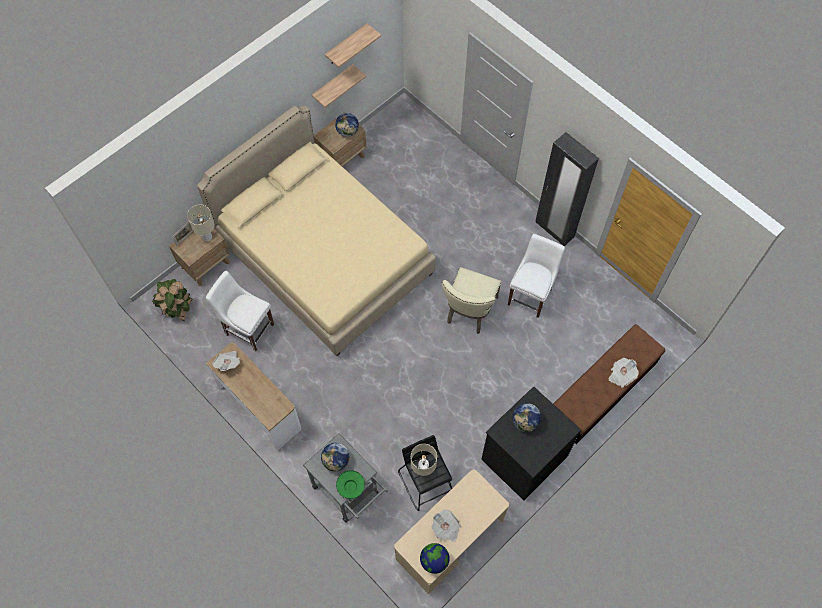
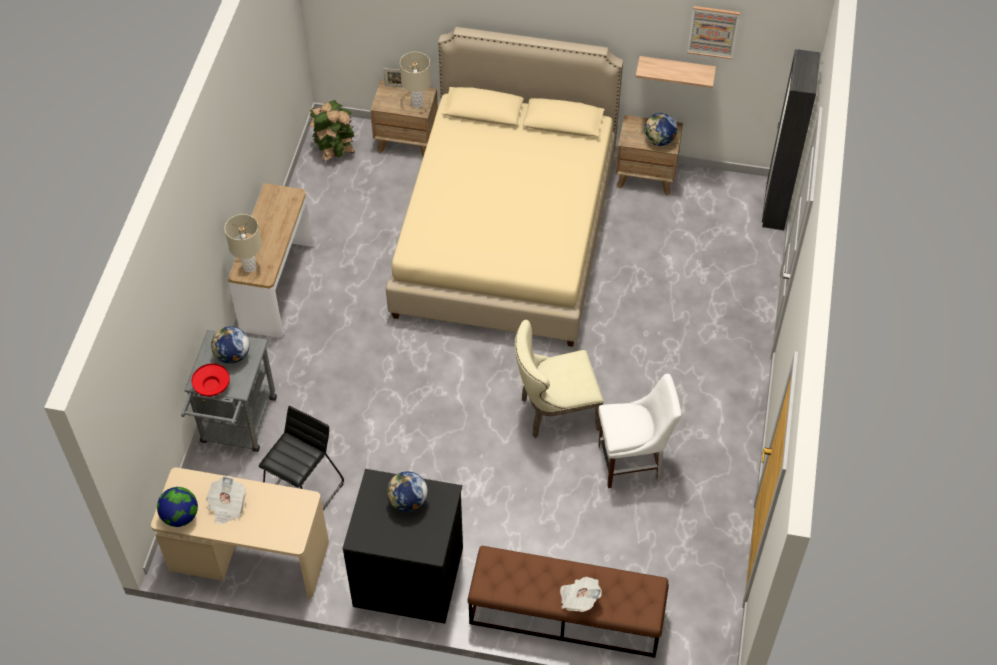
camera: 55 degrees right, 10 degrees down
(228, 363) = (278, 201): newspaper -> none
(248, 328) = (361, 221): white chair -> none
(346, 45) = (713, 31): shelf -> picture
(351, 486) = (212, 385): green bowl -> red bowl
(423, 470) = (288, 451): beige table lamp -> beige table lamp (249, 267)
(554, 230) = (747, 437): black wardrobe -> black wardrobe (774, 208)

